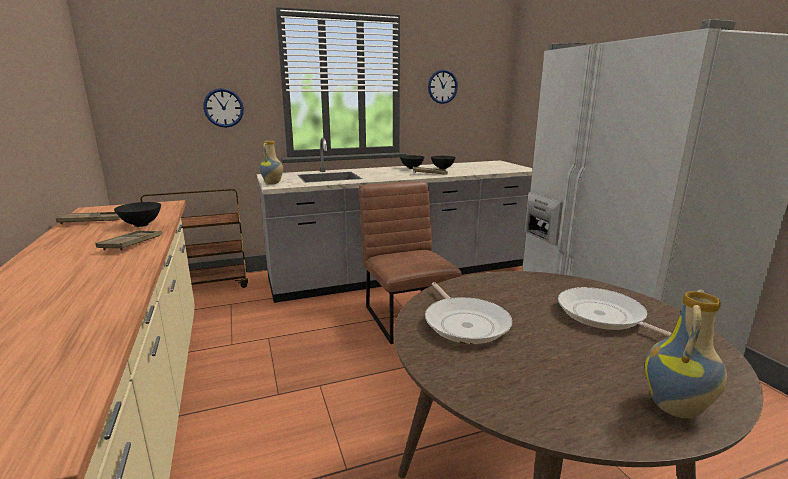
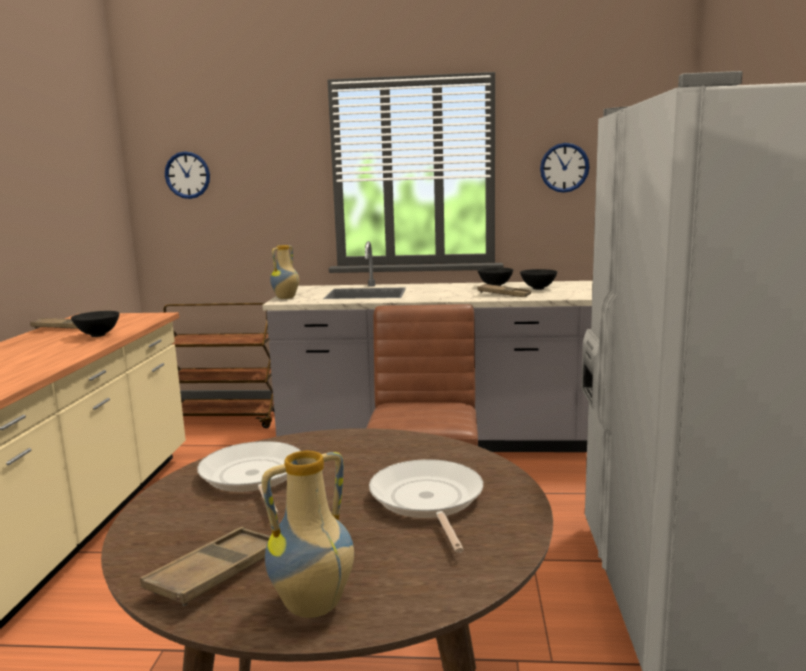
camera: 25 degrees right, 5 degrees down
(132, 244) = (61, 353): brown tray -> brown tray (217, 573)
(223, 108) = (263, 204): wall clock -> wall clock (187, 175)
(465, 323) = (253, 477): frying pan -> frying pan turned 150 degrees clockwise

